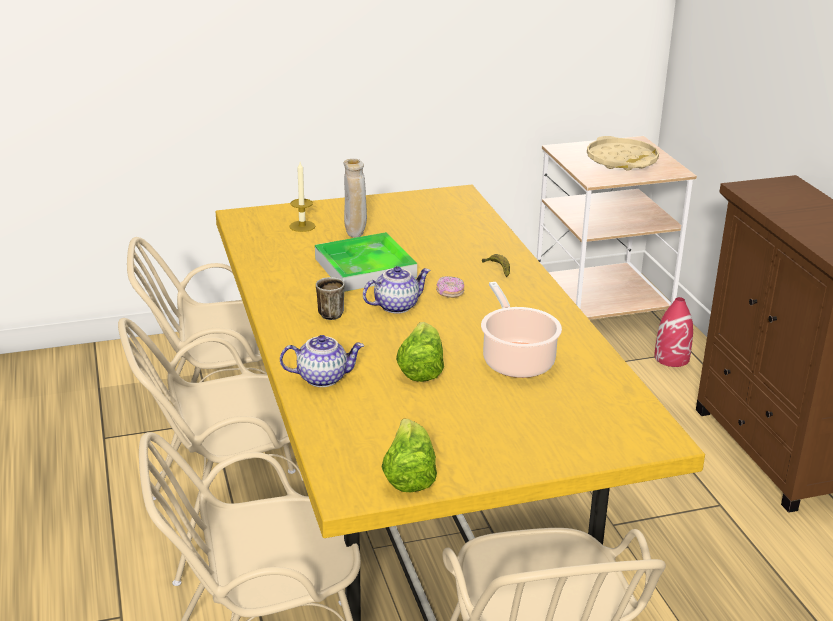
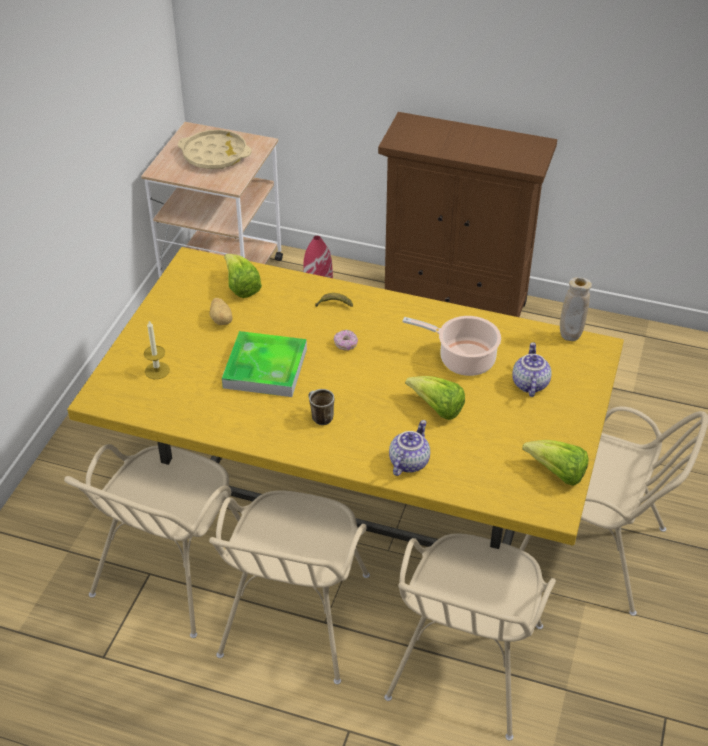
camera: 55 degrees left, 15 degrees up
(355, 235) = (204, 348): beige vase -> beige vase (570, 337)
(396, 306) = (339, 379): teapot -> teapot (529, 384)
(402, 229) = (222, 320): none -> potato
(457, 223) = (241, 287): none -> lettuce

